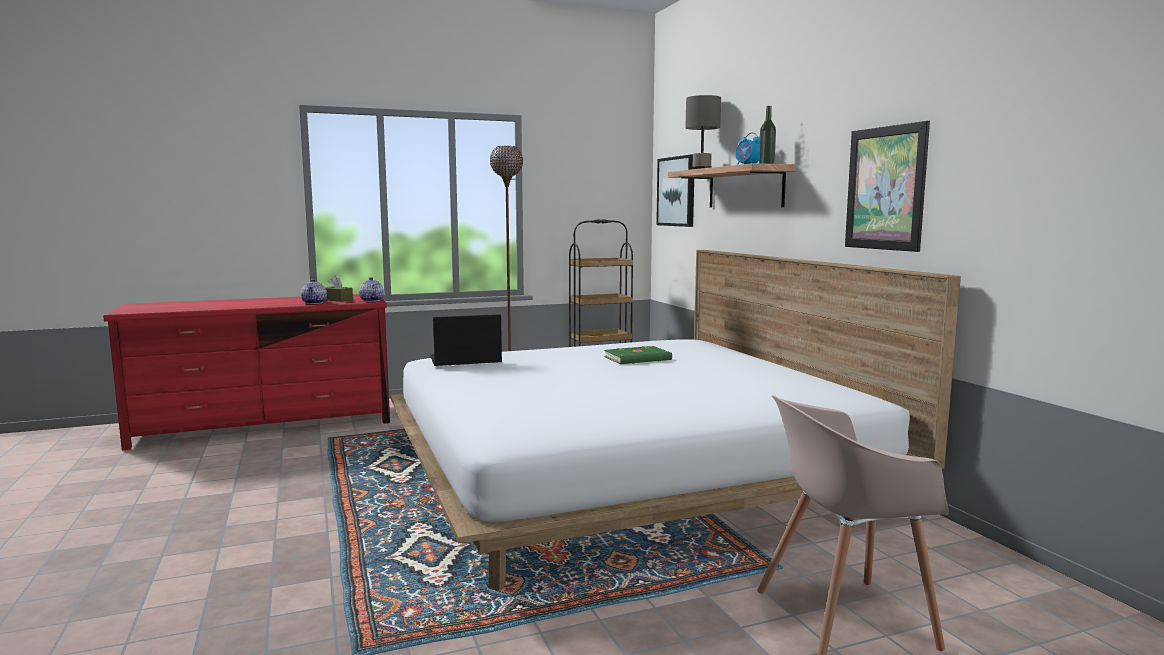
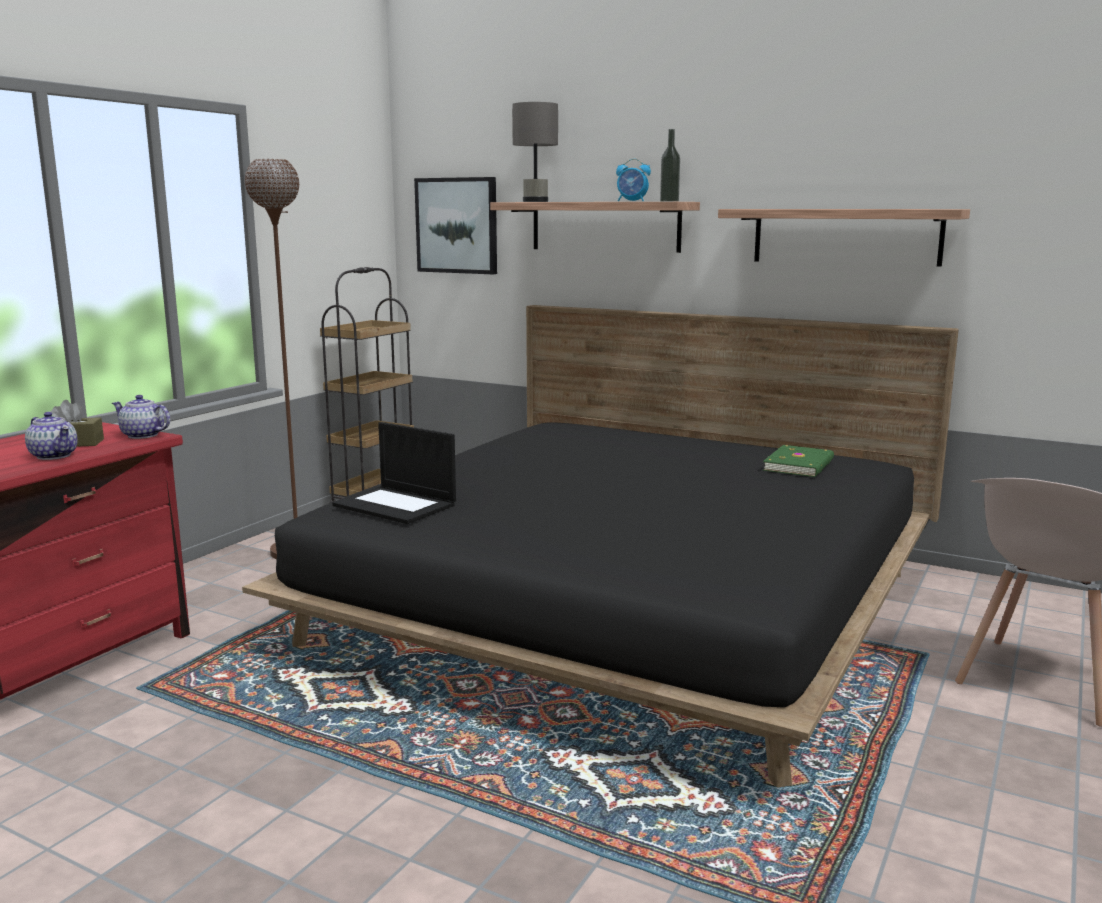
camera: 40 degrees left, 5 degrees up
(465, 360) = (396, 505): laptop -> laptop turned 90 degrees counterclockwise
(623, 472) = (624, 606): white bed -> black bed
(638, 359) = (590, 460): green book -> green book (800, 465)
(885, 188) = (846, 236): picture -> shelf

